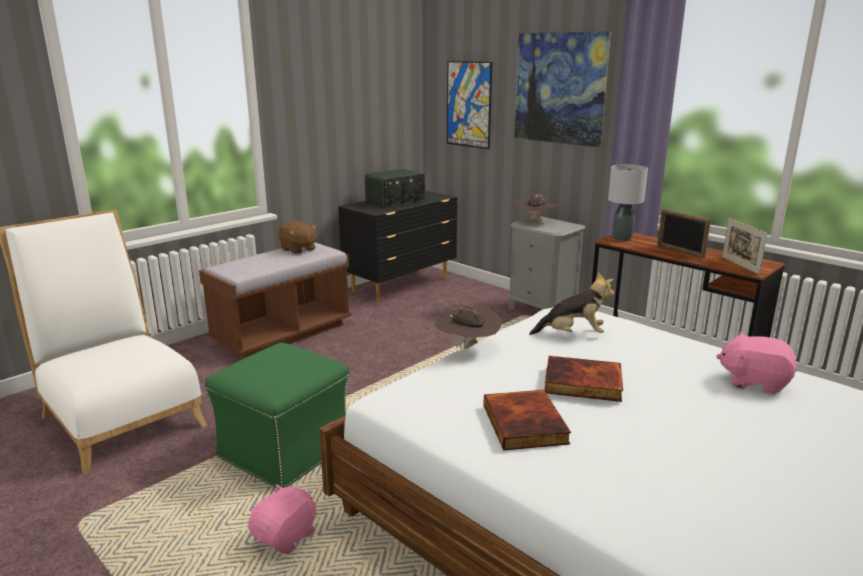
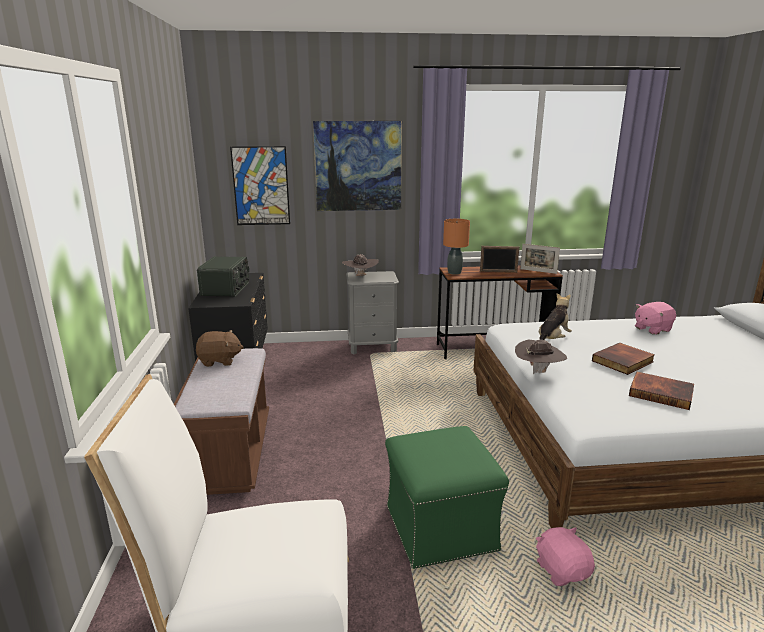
camera: 50 degrees left, 0 degrees up
(621, 238) = (454, 272): grey table lamp -> orange table lamp

